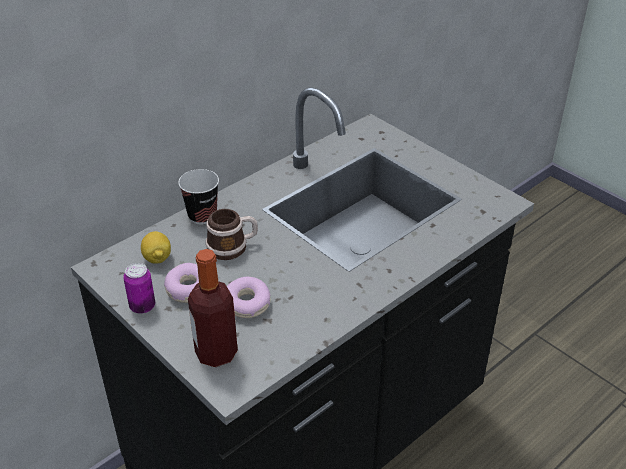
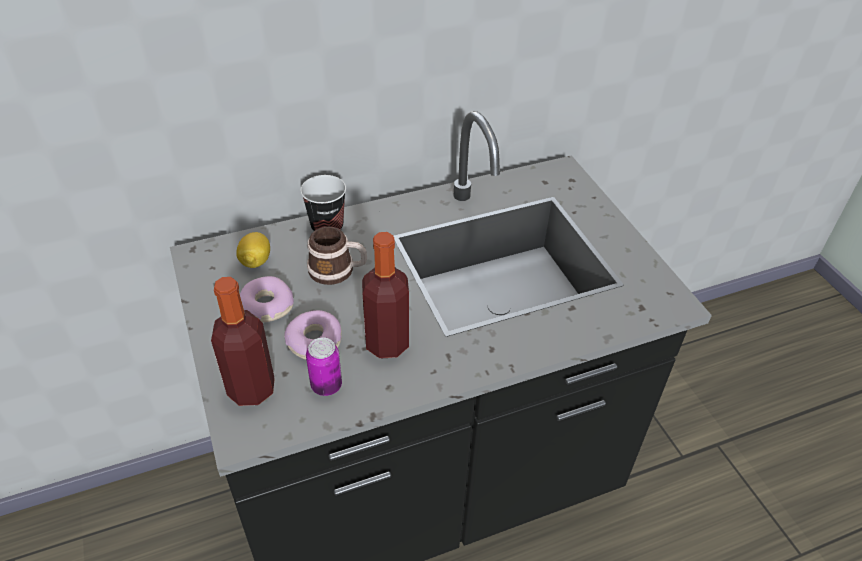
camera: 20 degrees right, 5 degrees up
(142, 306) = (210, 311): can -> can (326, 385)
(306, 289) = (387, 343): none -> bottle

